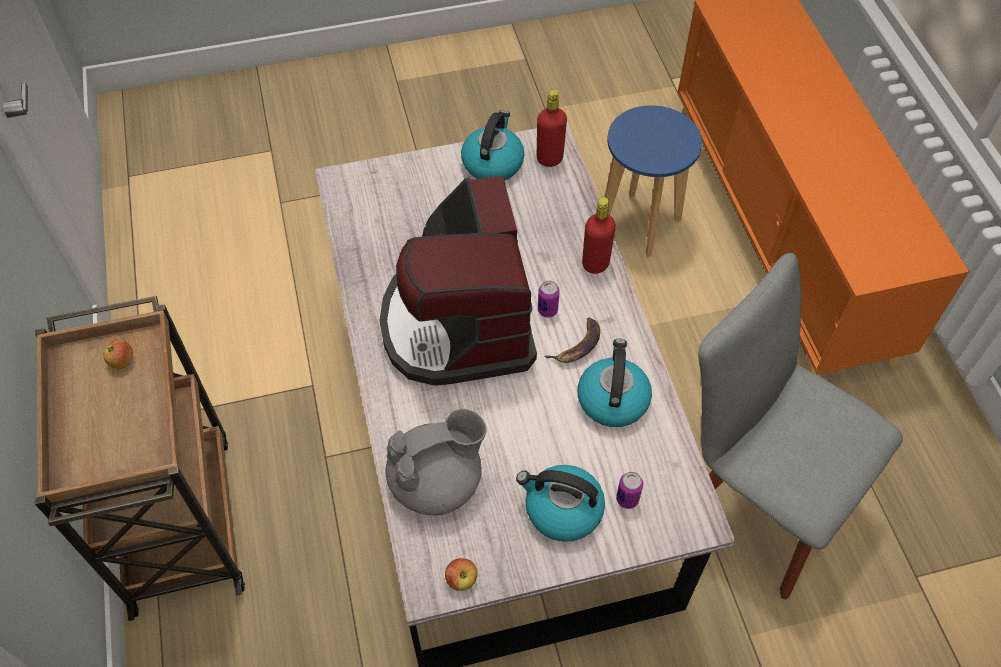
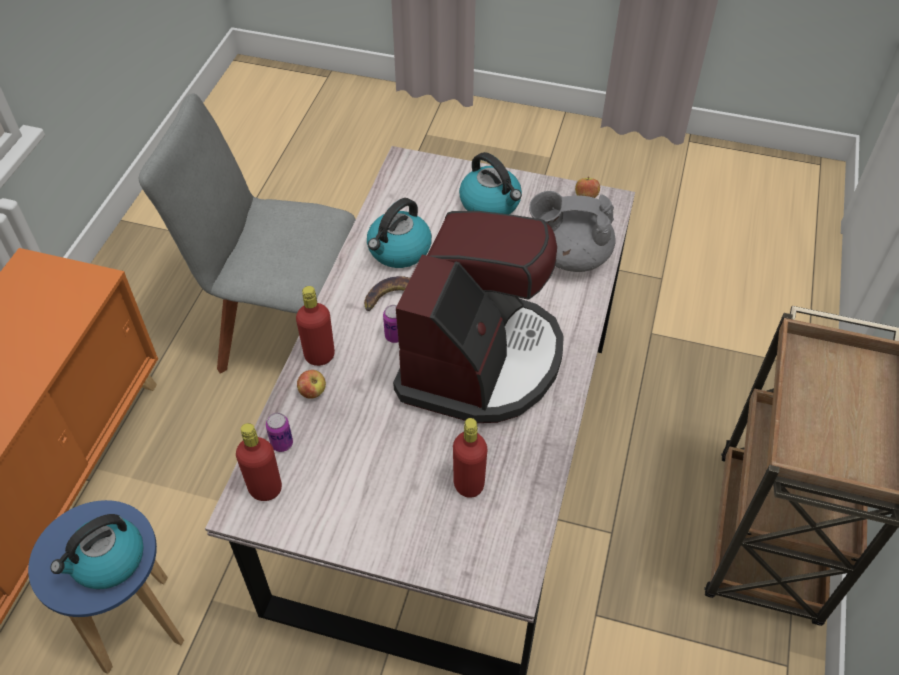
camera: 150 degrees left, 5 degrees down
(122, 361) = (821, 449): apple -> apple (312, 392)
(406, 224) = (468, 484): none -> red bottle
(492, 163) = (328, 515): kettle -> kettle (108, 561)
(627, 499) = (441, 191): can -> can (282, 443)
(757, 500) = (283, 329): grey chair -> grey chair turned 120 degrees clockwise

